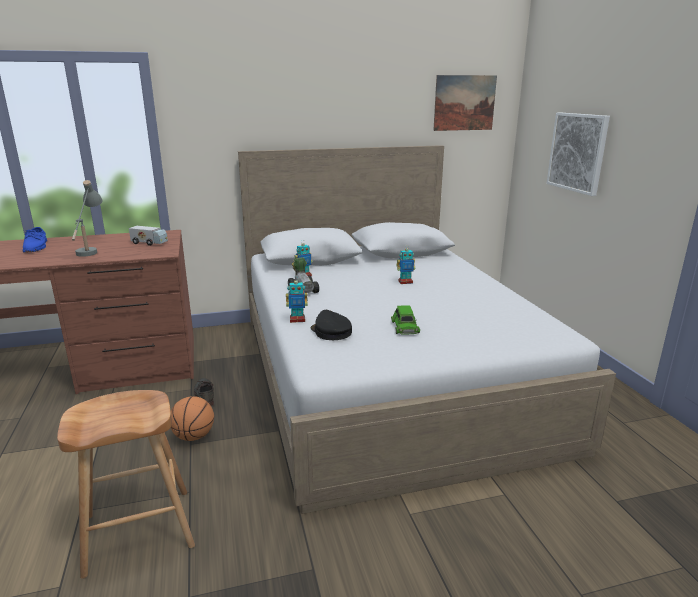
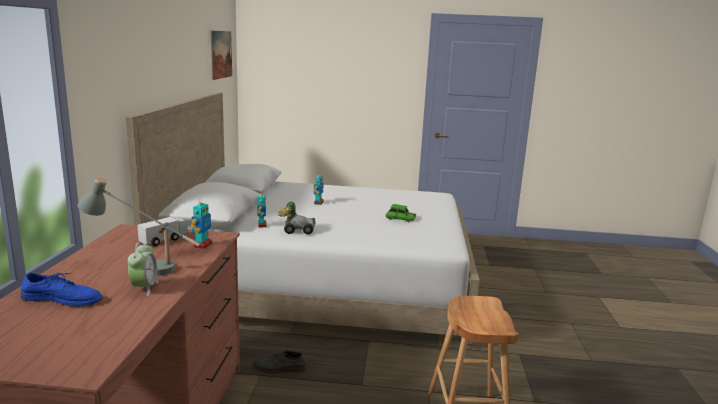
camera: 70 degrees left, 5 degrees down
(51, 256) = (144, 288): none -> alarm clock
(194, 436) = (350, 381): basketball -> none
(297, 320) = (361, 241): toy robot -> toy robot (202, 245)
(331, 331) = (392, 236): black cap -> none
(577, 152) = (319, 89): picture -> none

